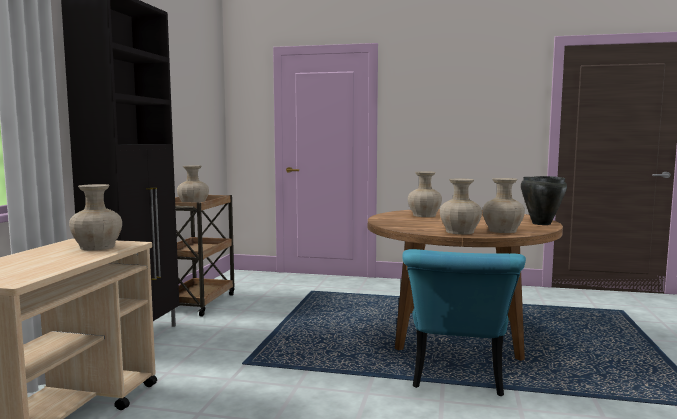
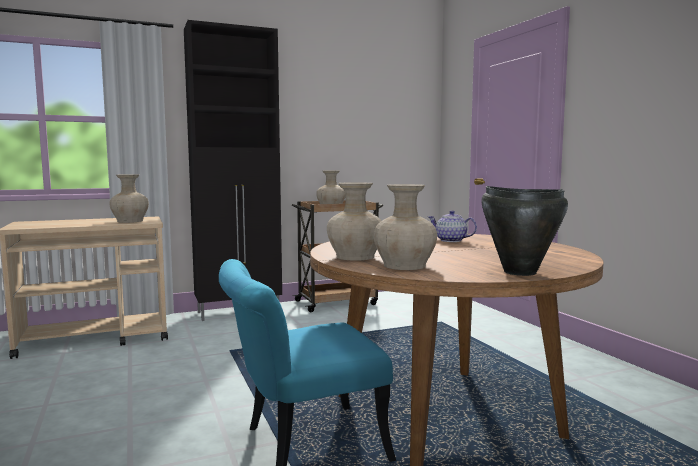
camera: 55 degrees right, 0 degrees up
(424, 215) = (451, 240): beige vase -> teapot

